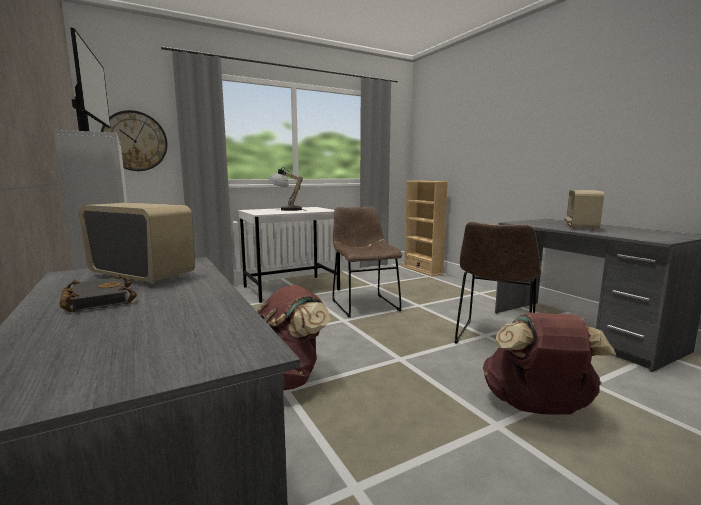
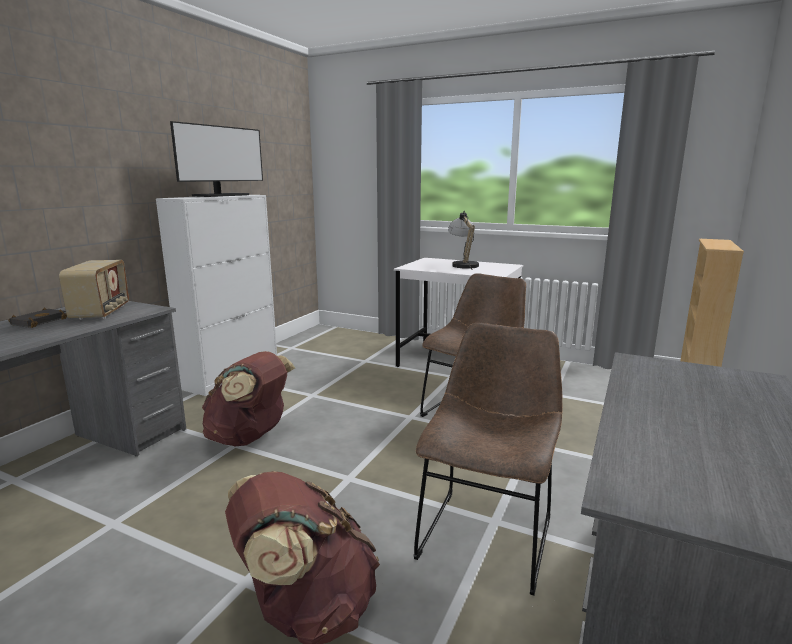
camera: 55 degrees right, 5 degrees up
(135, 141) = (348, 180): wall clock -> none
(494, 340) = (487, 533): brown chair -> brown chair turned 120 degrees clockwise
(580, 227) = (689, 412): radio -> none

